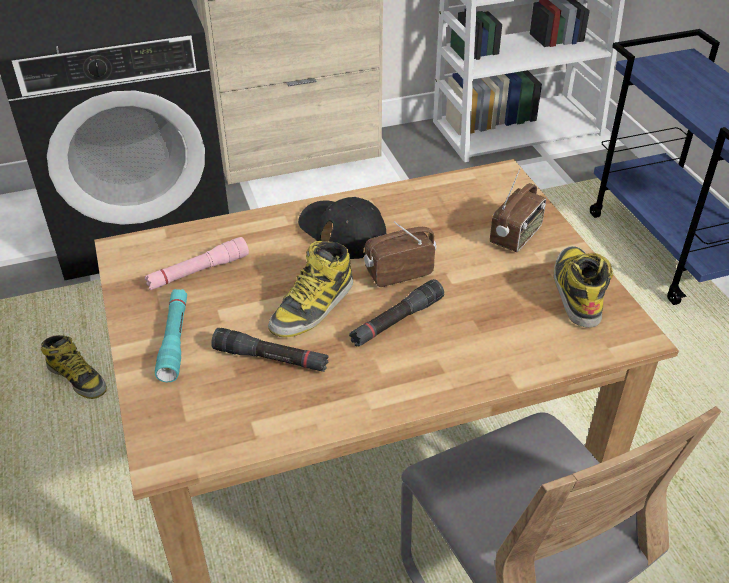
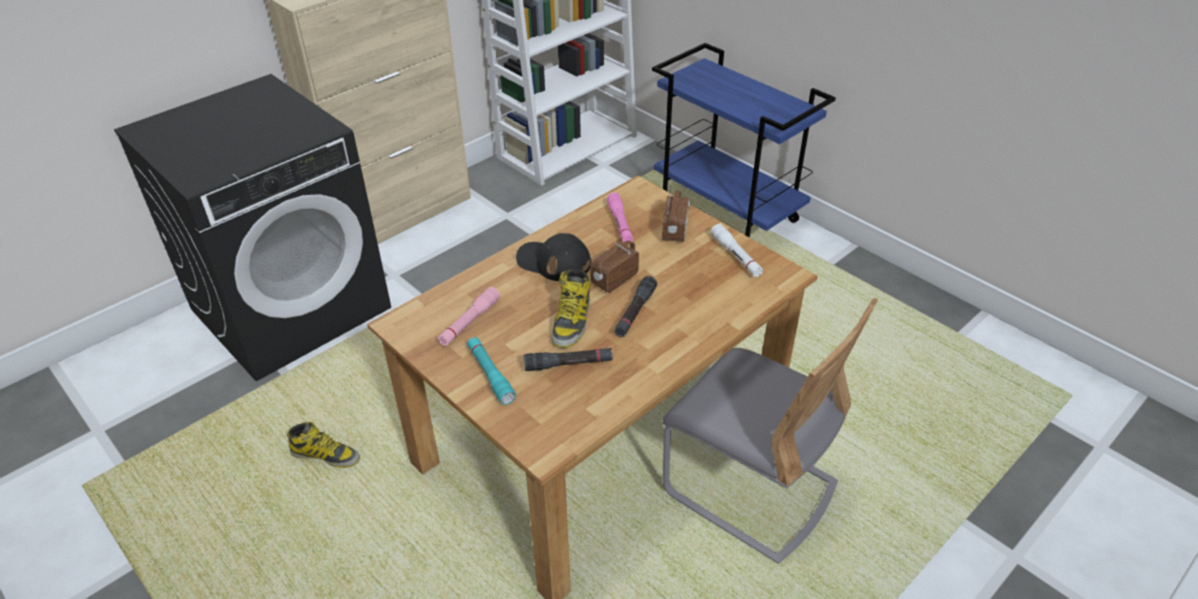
camera: 25 degrees left, 0 degrees up
(452, 210) = (620, 224): none -> pink flashlight
(576, 291) = (736, 256): boot -> white flashlight

